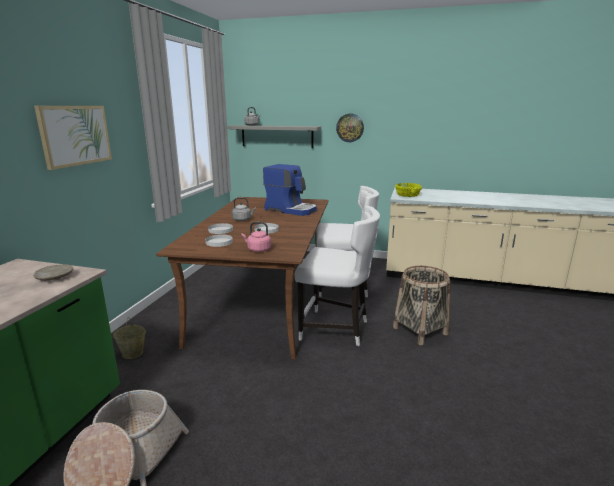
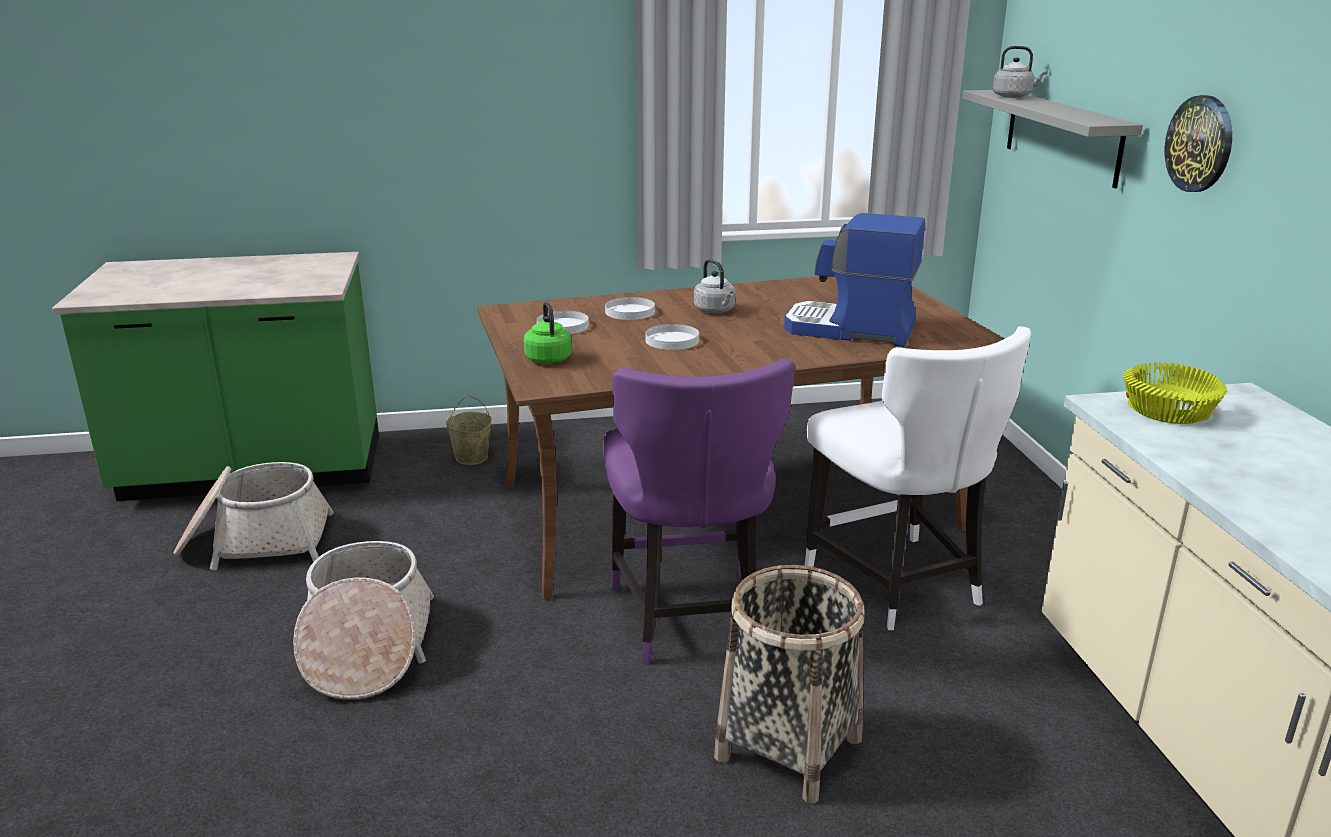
camera: 65 degrees right, 5 degrees up
(54, 277) = (302, 282): beige plate -> none
(75, 135) = (491, 89): picture -> none
(258, 250) = (548, 358): pink kettle -> green kettle
(291, 210) = (850, 329): coffee machine -> coffee machine turned 105 degrees clockwise
(294, 423) = (367, 646): none -> basket
(336, 329) = (689, 619): white chair -> purple chair

